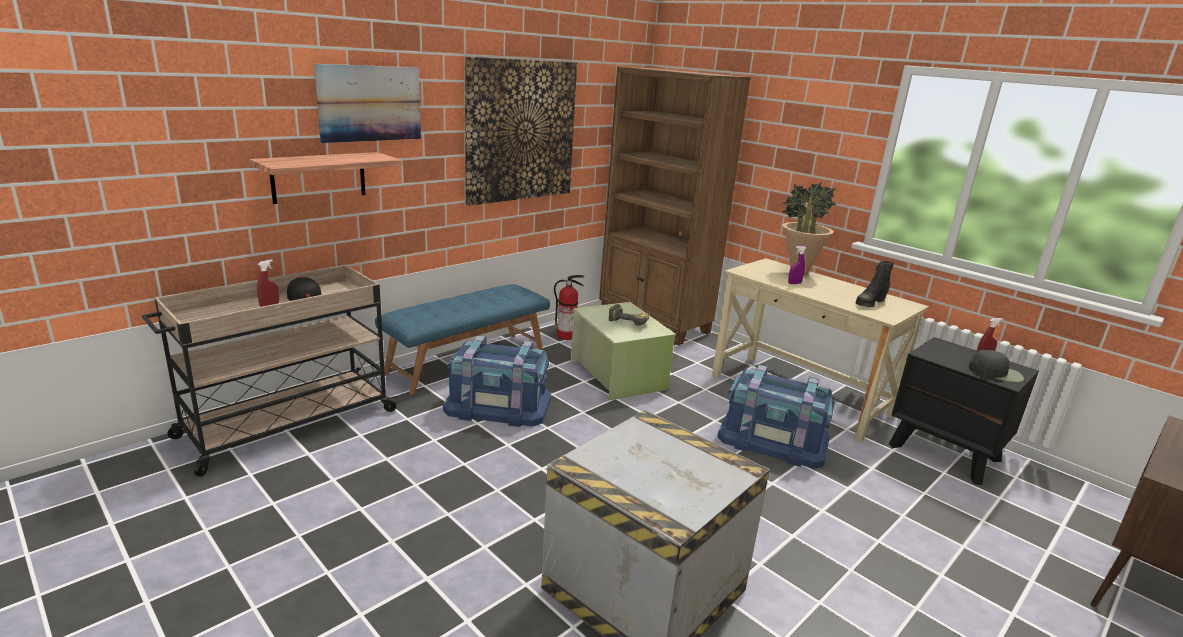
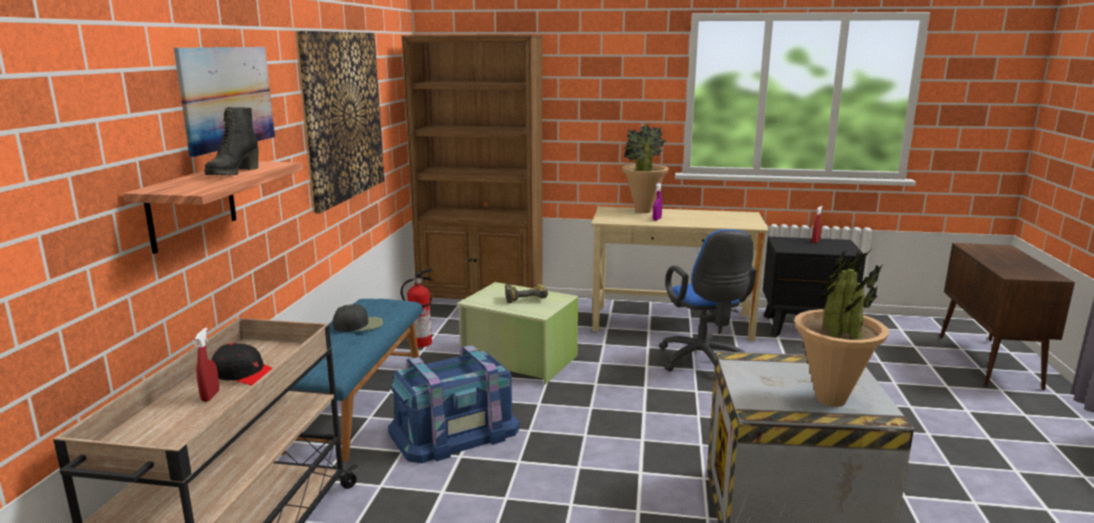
camera: 35 degrees left, 5 degrees down
(657, 487) = (830, 399): none -> potted plant
(772, 439) = (703, 363): blue storage box -> blue office chair
(869, 303) = (727, 220): black boot -> black boot (232, 173)
(995, 373) = (836, 248): black cap -> black cap (359, 325)

